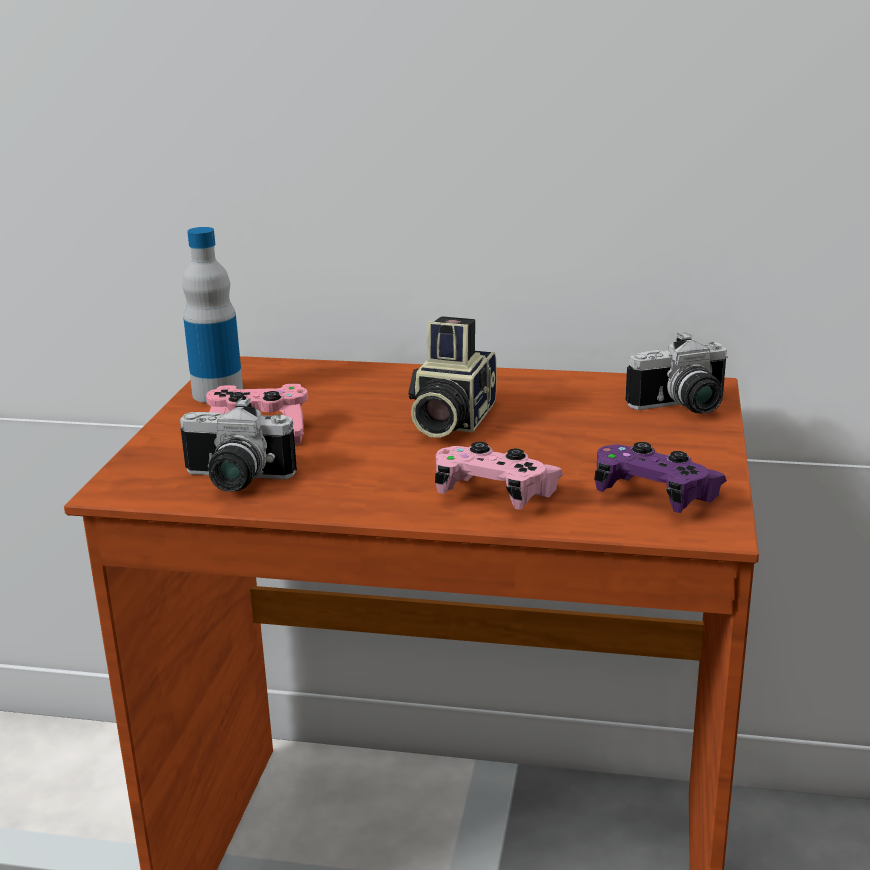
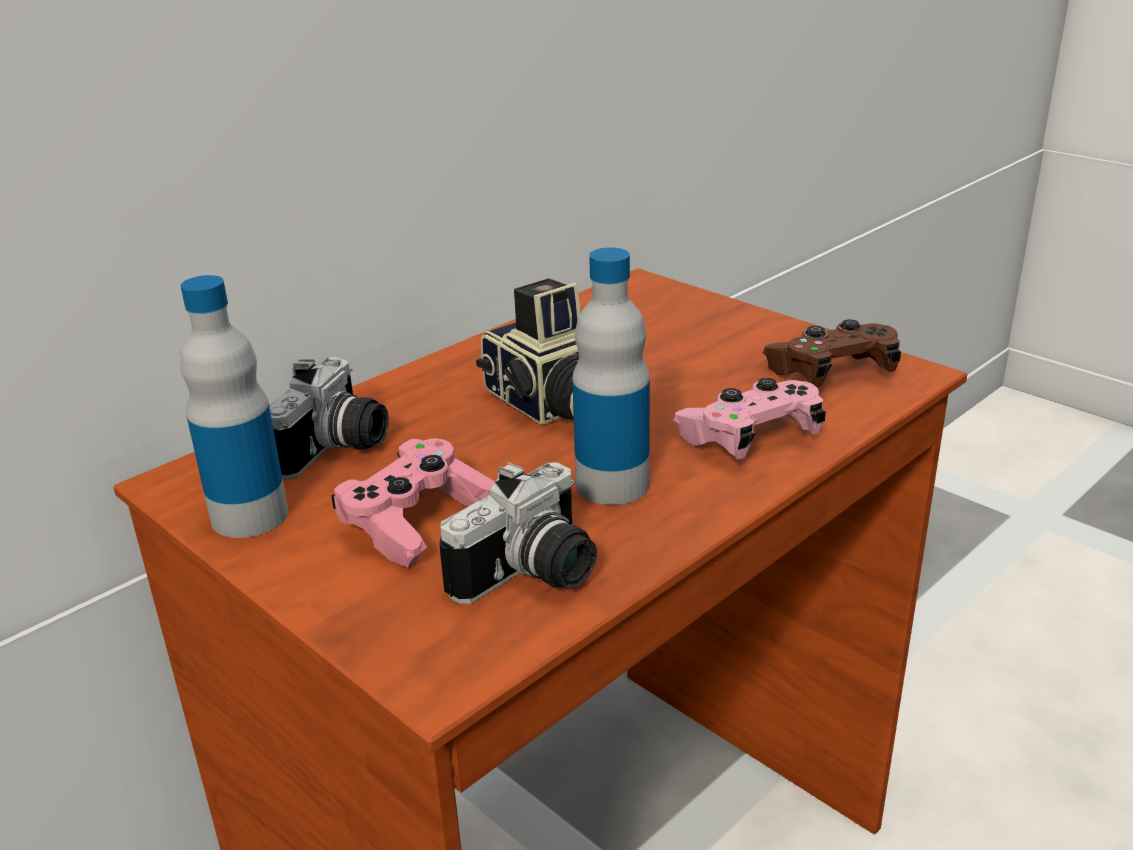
camera: 55 degrees left, 5 degrees up
(369, 470) = (612, 484): none -> bottle
(655, 496) = (831, 373): purple game controller -> brown game controller
(684, 408) = (672, 304): camera -> camera (338, 450)

